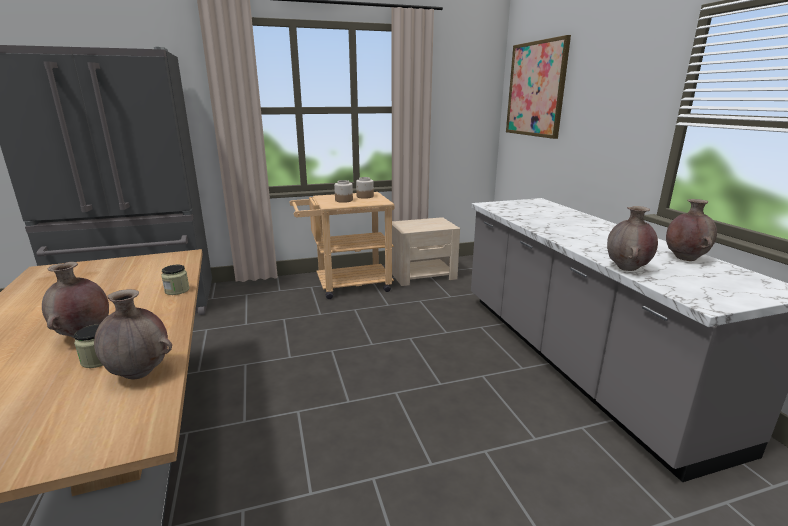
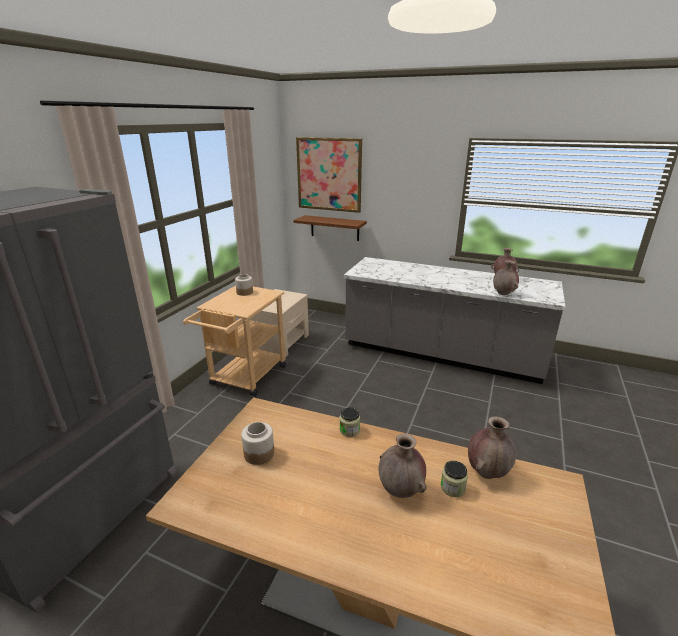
camera: 50 degrees left, 5 degrees up
(344, 200) = (240, 302): jar -> jar (259, 453)
(532, 160) = (334, 228): none -> brown shelf

